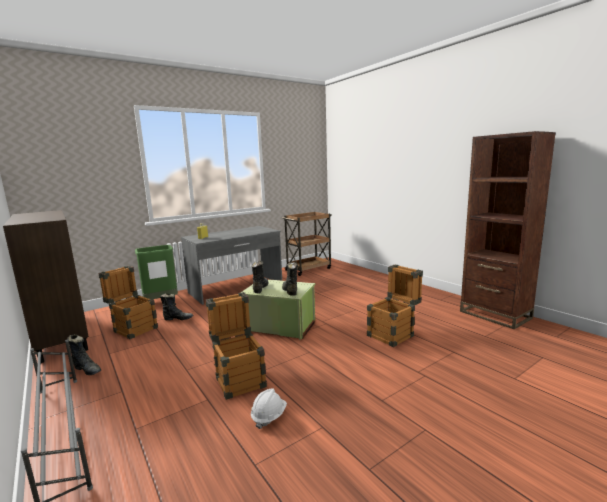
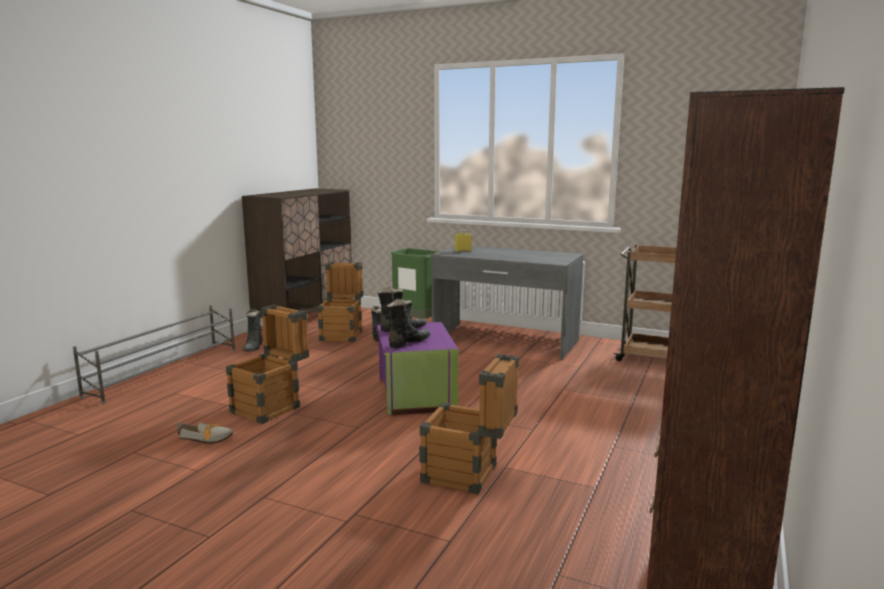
camera: 60 degrees right, 0 degrees up
(269, 416) = (208, 439): white hard hat -> shoe
(280, 326) = (414, 394): green storage box -> purple storage box

